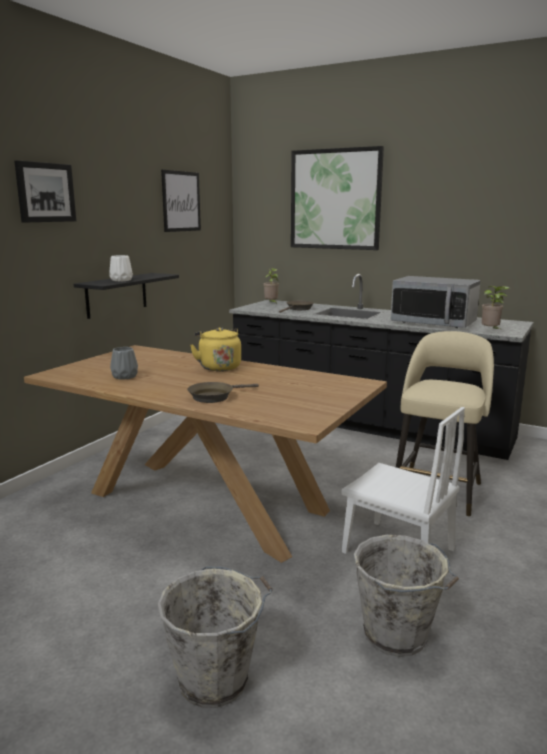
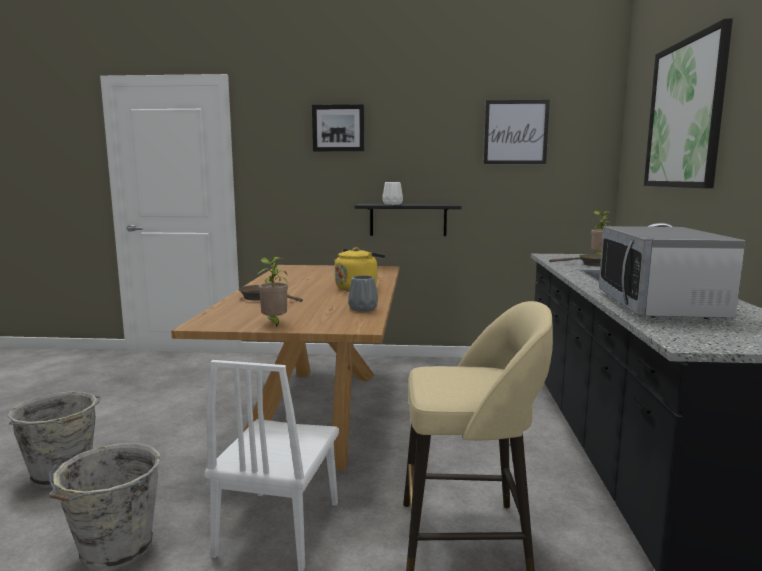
camera: 65 degrees right, 5 degrees down
(124, 376) = (298, 276): grey vase -> grey vase (362, 308)
(491, 331) = (674, 334): potted plant -> potted plant (274, 323)

